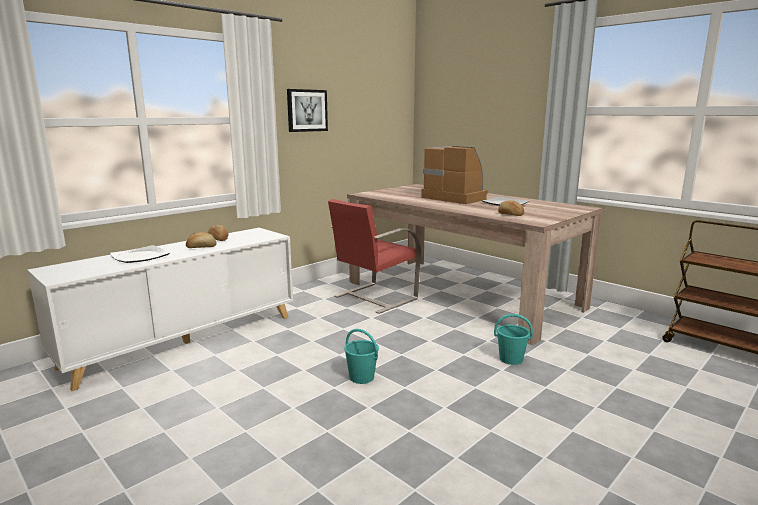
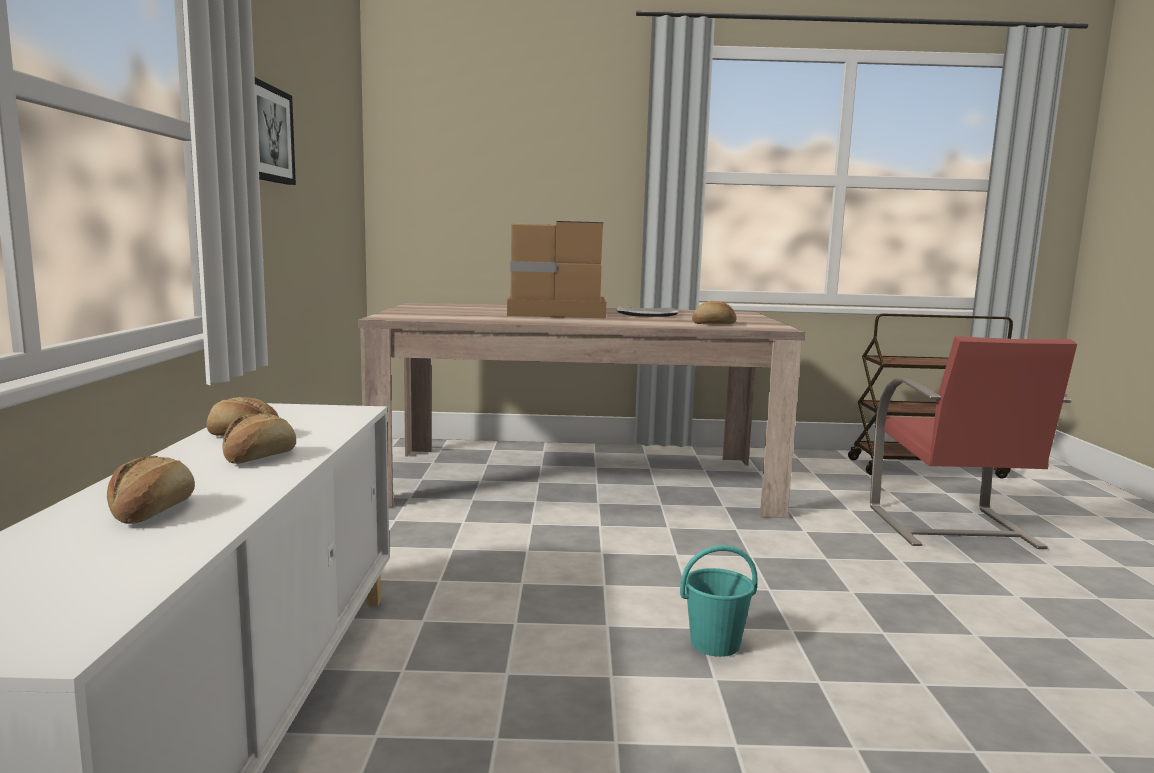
camera: 45 degrees left, 5 degrees down
(140, 257) = (152, 511): plate -> bread
(374, 298) = (463, 519): red chair -> red chair (952, 528)
(511, 359) = (806, 542): turquoise bucket -> none

